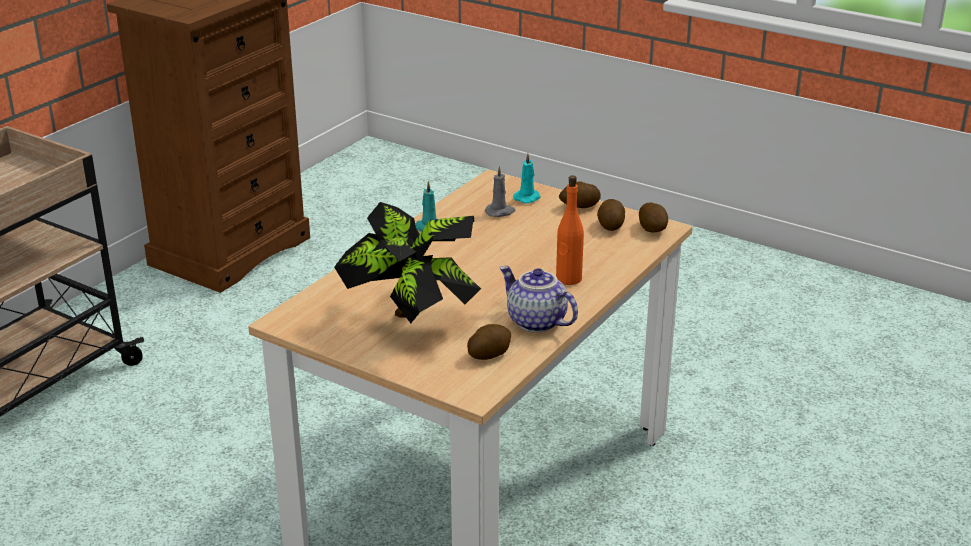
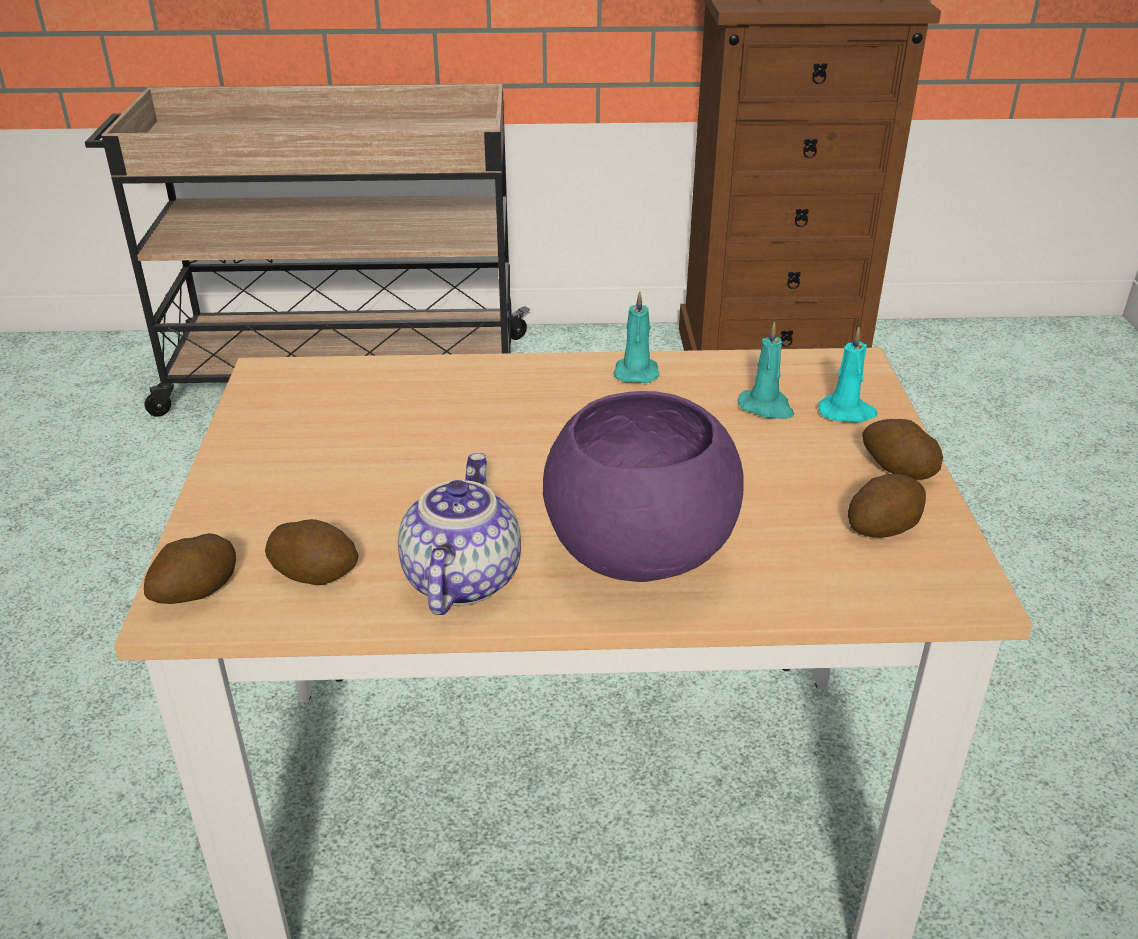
camera: 55 degrees right, 5 degrees up
(412, 321) = (354, 465): potted plant -> none
(500, 212) = (766, 407): grey candle -> turquoise candle
(568, 279) = (640, 556): orange bottle -> purple bowl
(653, 229) = (942, 579): potato -> potato (196, 592)

